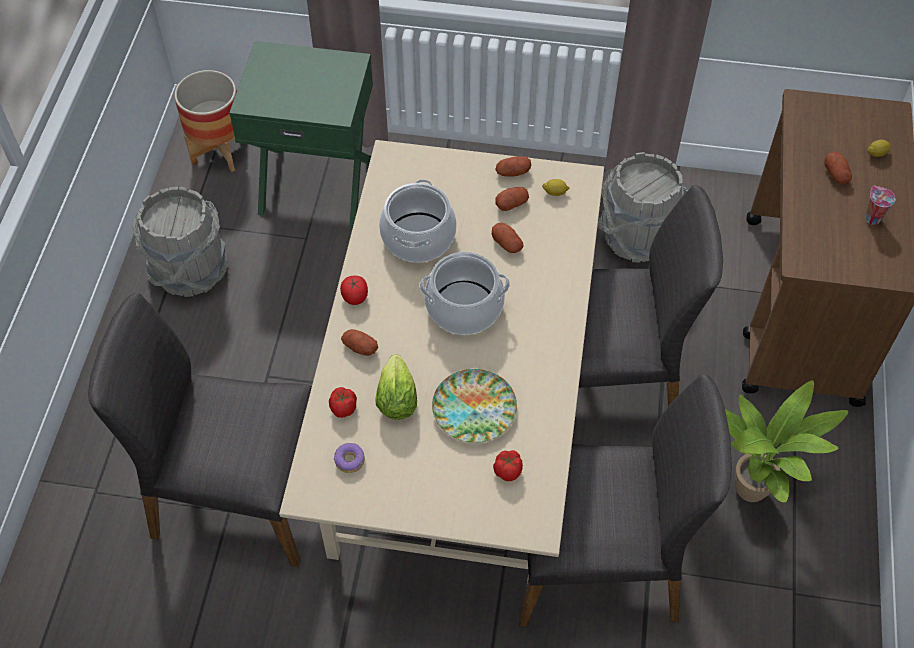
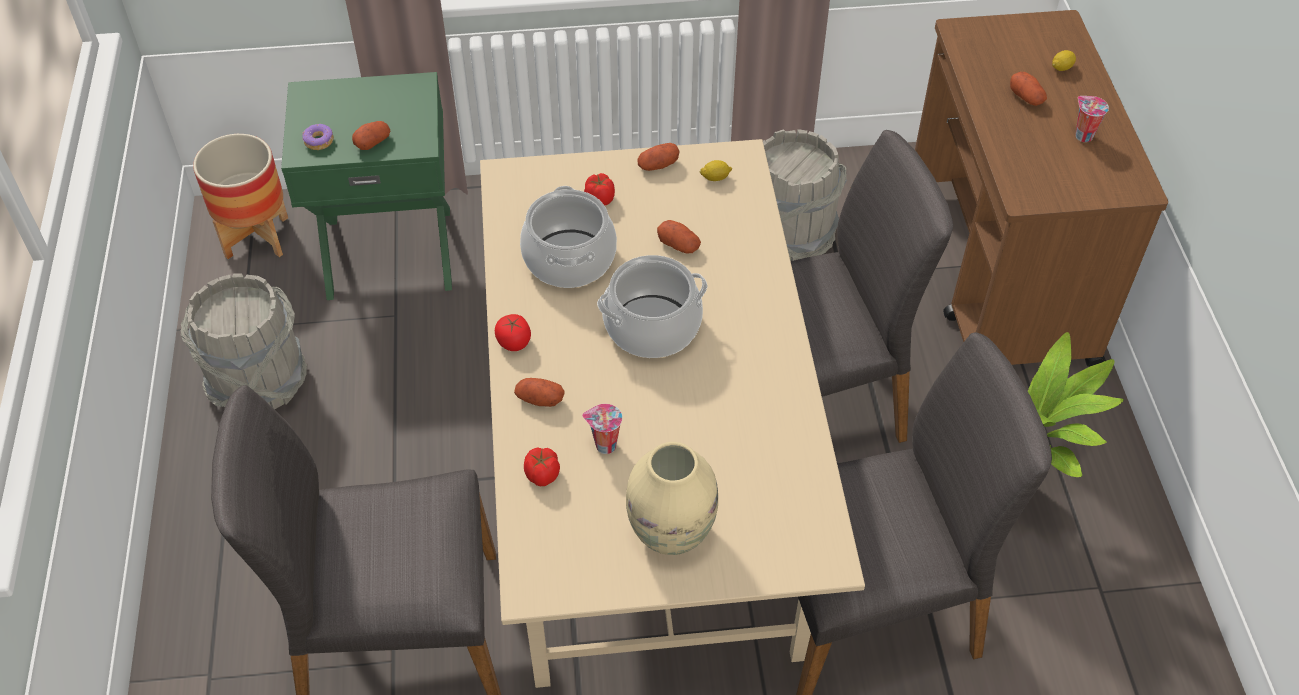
camera: 15 degrees left, 5 degrees down
(350, 461) = (571, 535): donut -> donut (319, 141)
(396, 396) = (604, 446): lettuce -> cup
(425, 477) = (671, 533): none -> beige vase
(474, 410) = (705, 441): plate -> none
(508, 470) = (770, 502): tomato -> tomato (600, 198)
(511, 204) = (668, 200): potato -> potato (372, 142)

